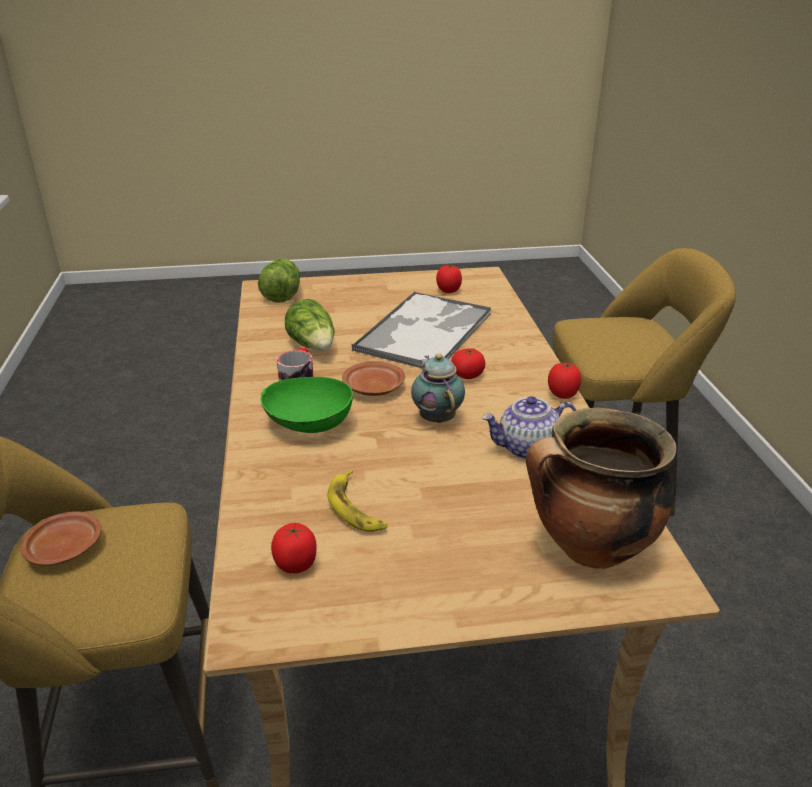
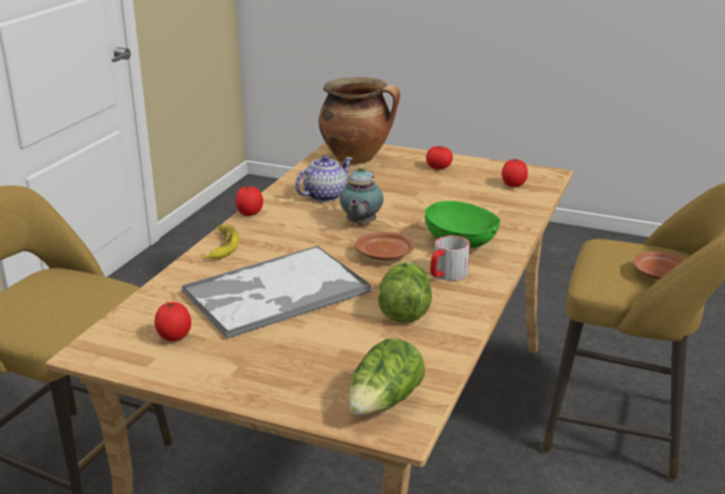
camera: 150 degrees left, 5 degrees down
(356, 508) = (463, 196): banana -> banana (221, 246)
(467, 375) = (296, 244): tomato -> tomato (438, 167)
(527, 448) = (325, 195): teapot -> teapot turned 60 degrees counterclockwise

